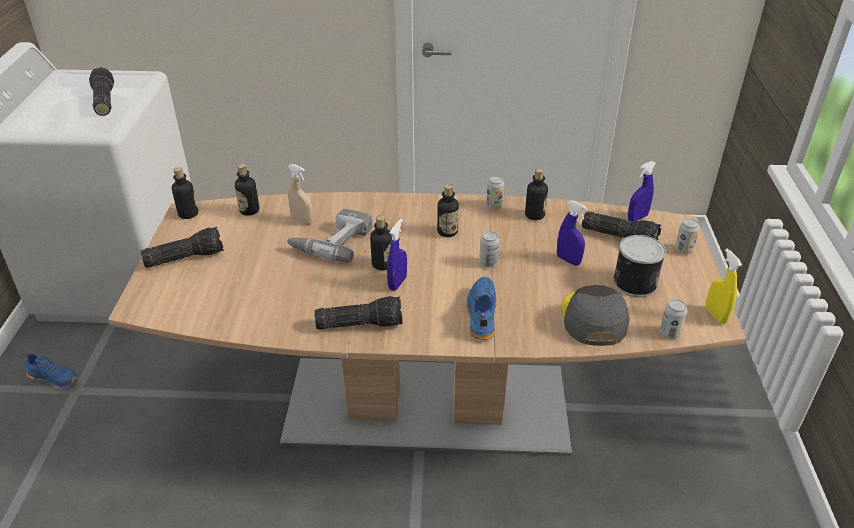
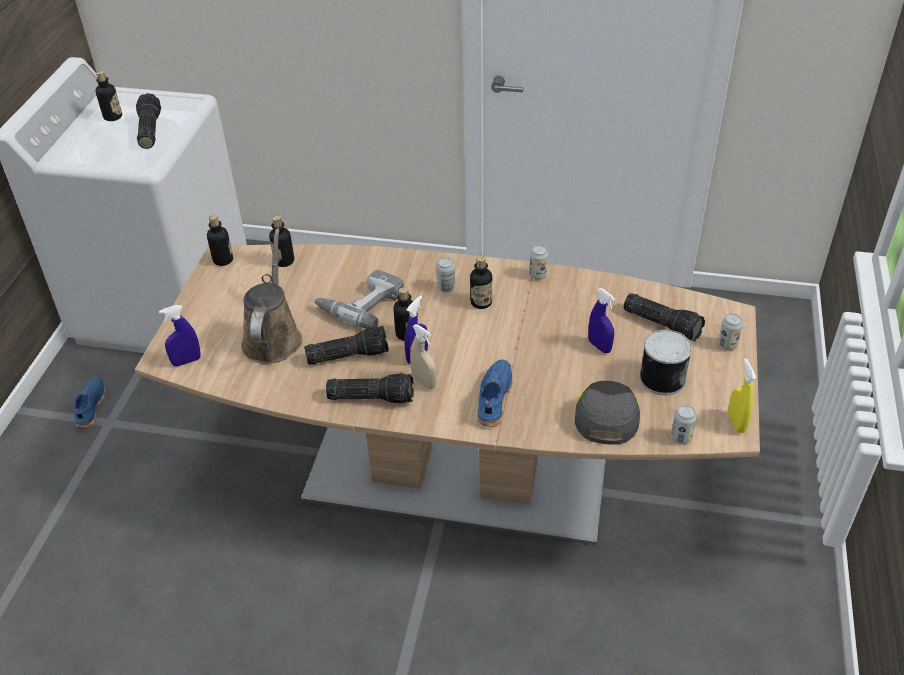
camera: 10 degrees right, 5 degrees up
(54, 377) = (89, 407): blue shoe -> blue shoe turned 120 degrees counterclockwise
(185, 257) = (214, 308): flashlight -> flashlight (348, 354)
(250, 278) = (273, 337): none -> brown watering can
(302, 221) = (335, 277): beige spray bottle -> beige spray bottle (424, 382)
(488, 263) = (514, 342): can -> can (446, 288)
(534, 215) = (578, 290): bottle -> bottle (113, 117)
(637, 218) = (688, 303): blue spray bottle -> blue spray bottle (186, 361)

